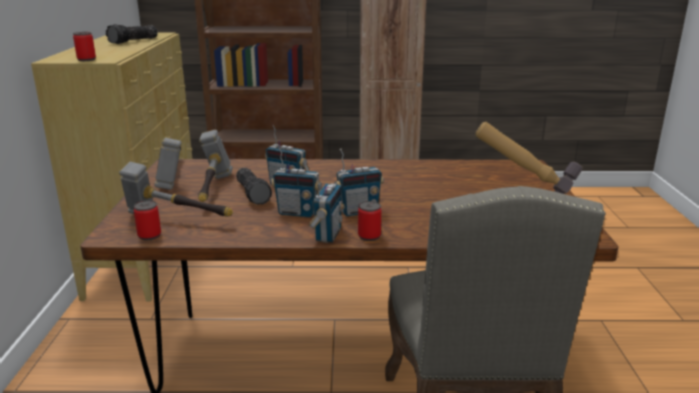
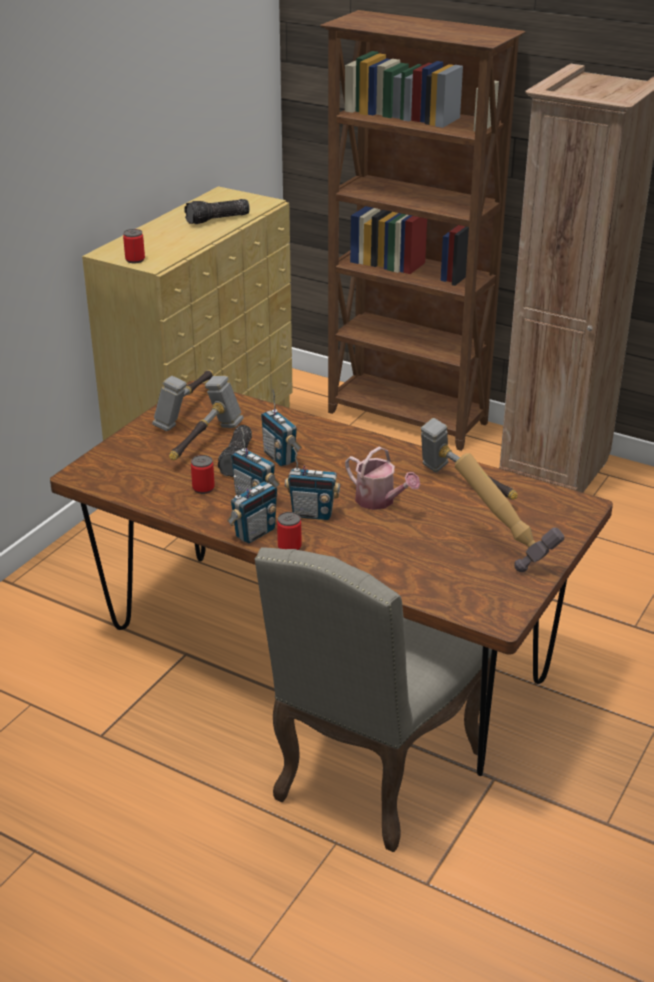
camera: 30 degrees right, 10 degrees up
(149, 235) = (108, 485): can -> can (203, 488)
(176, 219) = (143, 472): hammer -> hammer (464, 485)
(397, 192) = (379, 501): none -> watering can

